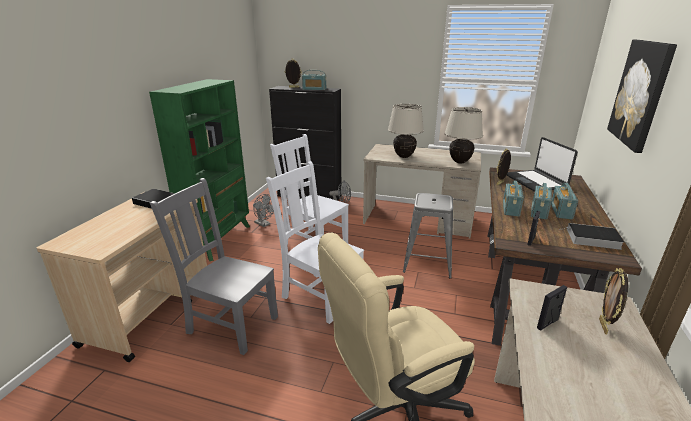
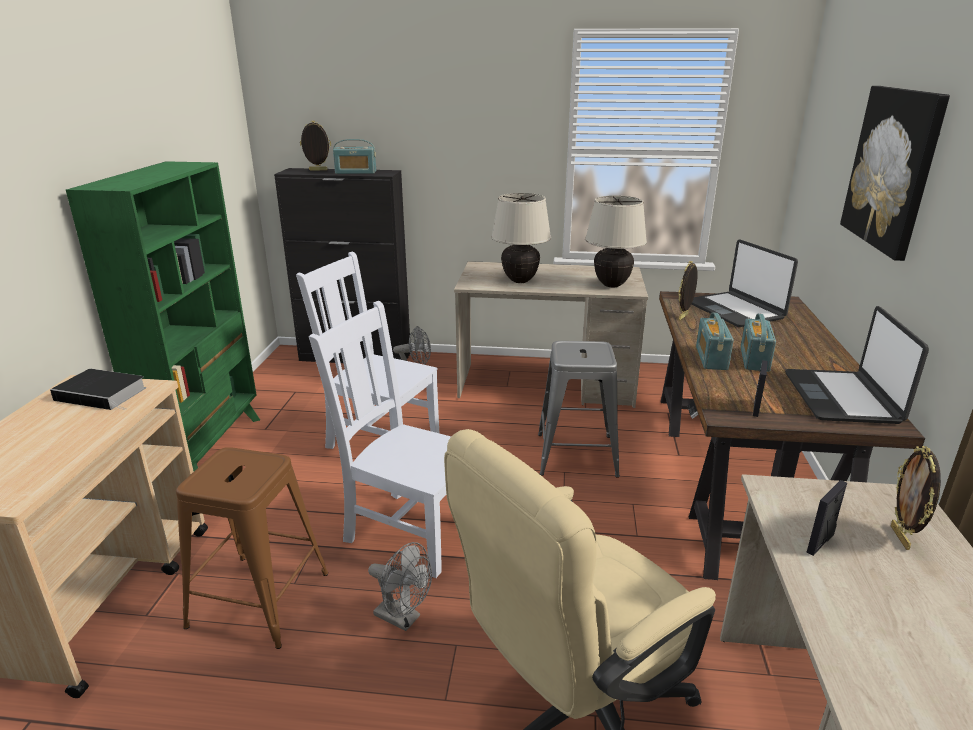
camera: 10 degrees left, 0 degrees up
(230, 323) = (259, 600): grey chair -> brown stool
(264, 224) = (285, 413): grey fan -> grey fan (403, 618)
(561, 211) = (786, 356): radio -> none
(591, 239) = (842, 398): book -> laptop

